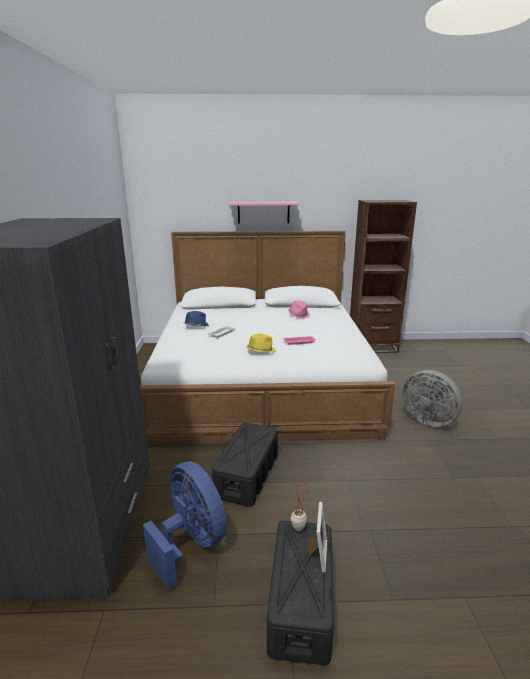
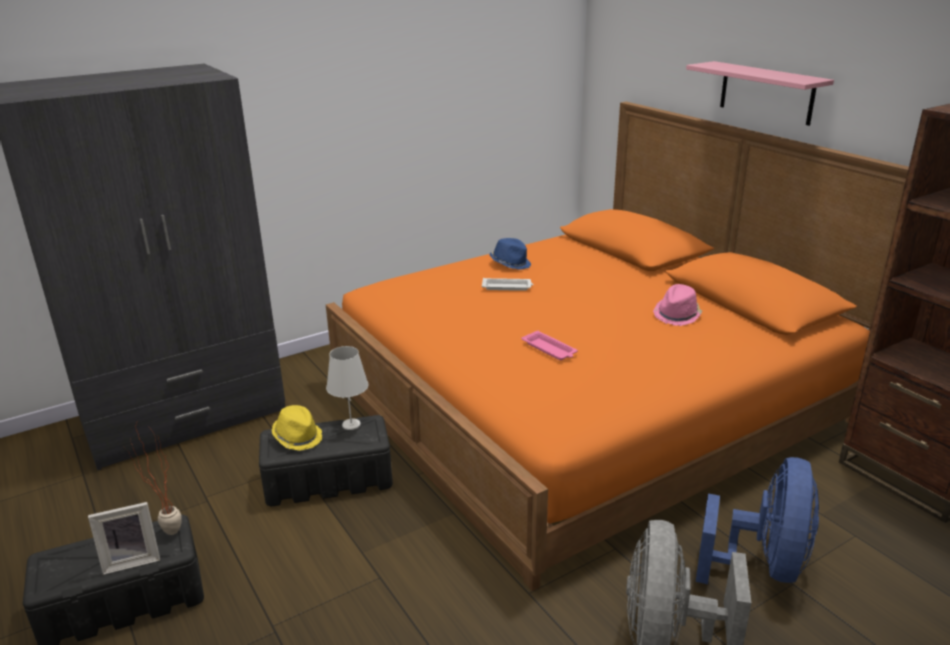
camera: 60 degrees right, 5 degrees up
(191, 543) = (185, 487): blue fan -> blue fan (762, 565)
(244, 433) = (351, 424): none -> white table lamp
(260, 351) = (475, 331): yellow hat -> yellow hat (298, 437)
(262, 381) = (585, 402): white bed -> orange bed

